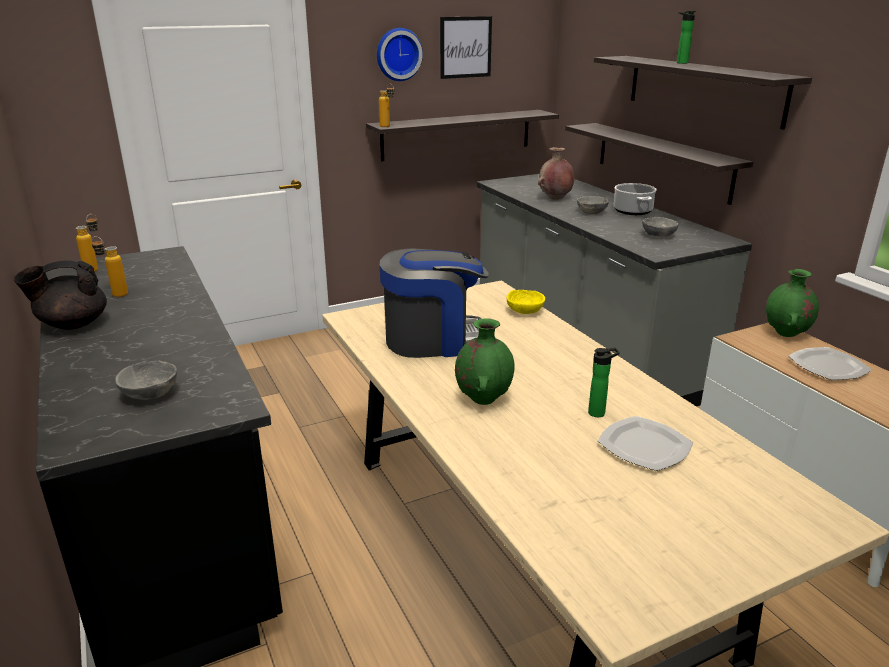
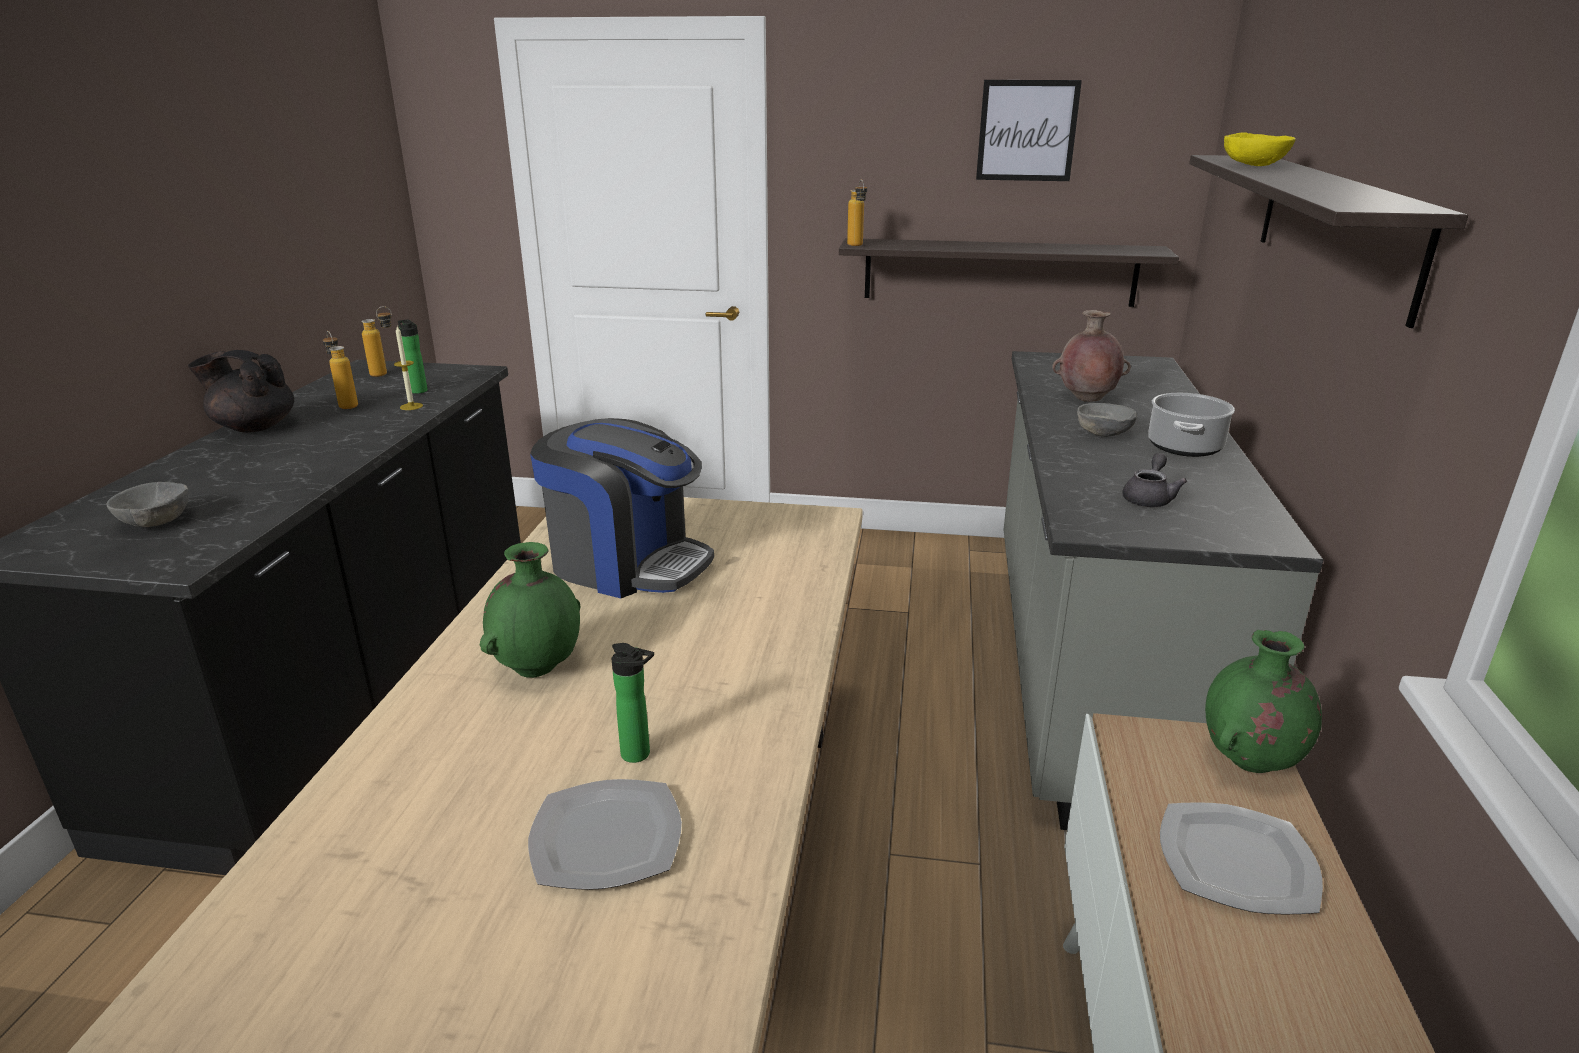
camera: 35 degrees right, 0 degrees up
(172, 283) = (411, 406): none -> candle
(398, 54) = (905, 136): wall clock -> none
(524, 311) = (810, 564): yellow bowl -> yellow bowl (1253, 165)
(658, 235) = (1149, 498): grey bowl -> grey teapot
(662, 161) = (1272, 363): shelf -> none
(680, 63) = (1303, 172): bottle -> bottle (418, 390)

